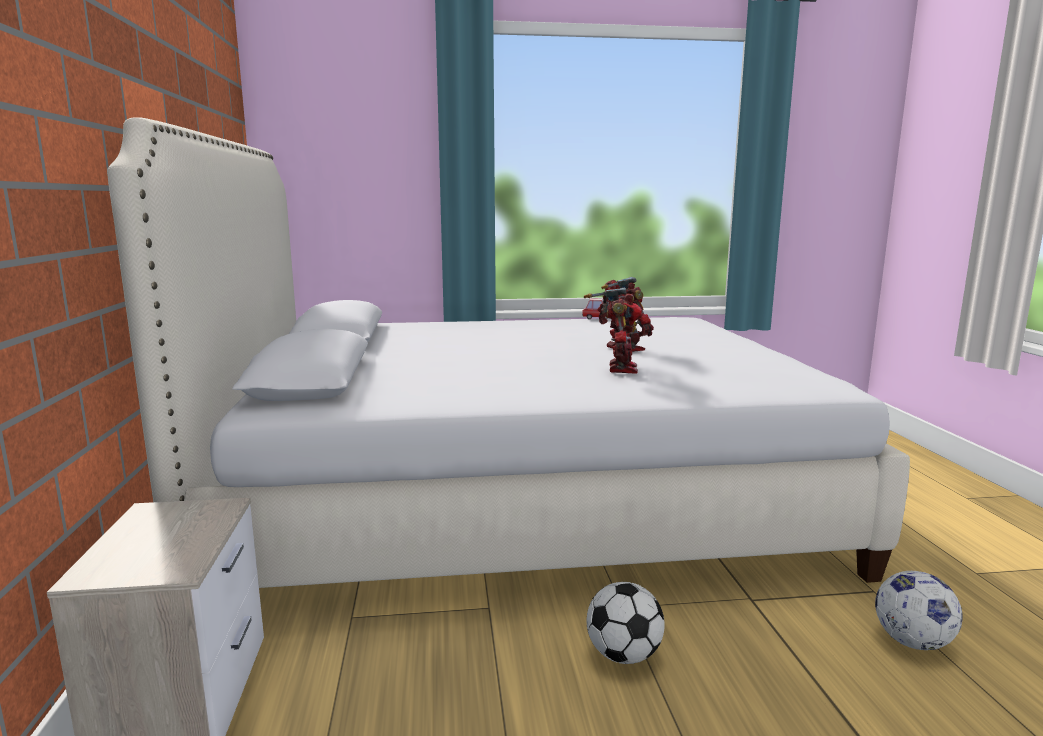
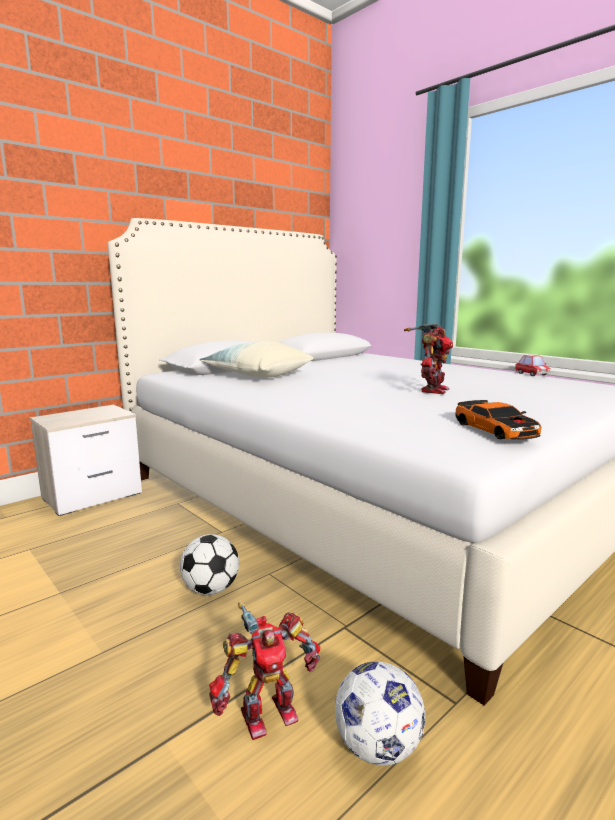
camera: 55 degrees right, 0 degrees up
(406, 376) = (257, 375): none -> pillow
(619, 368) = (364, 396): toy robot -> toy robot (267, 712)
(788, 366) = (497, 429): none -> toy car

